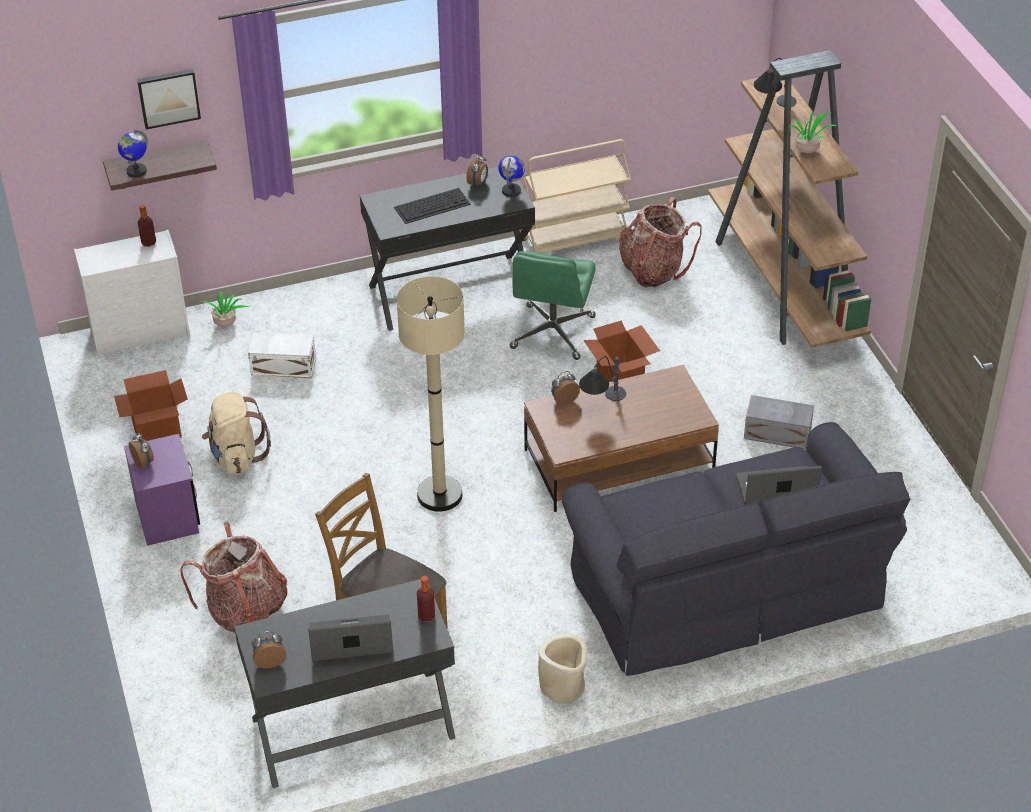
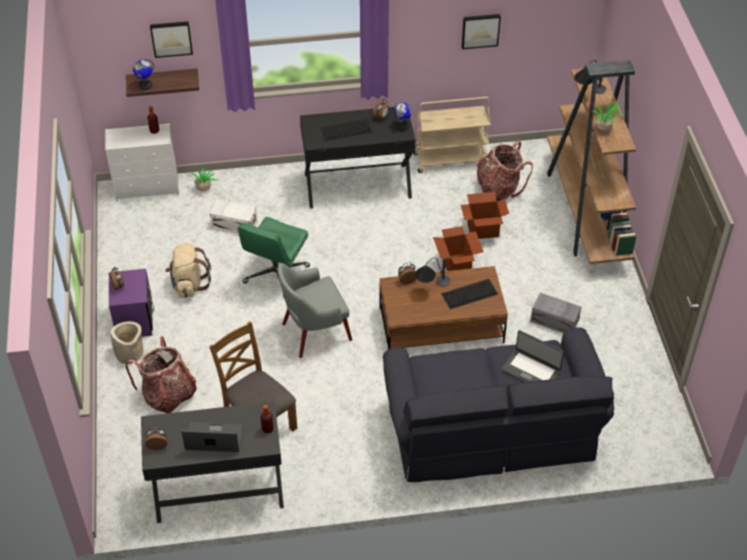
camera: 10 degrees right, 5 degrees up
(157, 431) = (141, 259): cardboard box -> cardboard box (482, 230)
(439, 495) = (315, 332): beige floor lamp -> grey armchair
(552, 333) = (419, 225): green office chair -> green office chair (276, 275)
(563, 686) = (364, 482): beige planter -> beige planter (130, 353)
(604, 42) = (480, 30): none -> picture
(657, 406) = (469, 294): none -> keyboard
(776, 488) = (531, 370): laptop -> laptop turned 150 degrees counterclockwise

